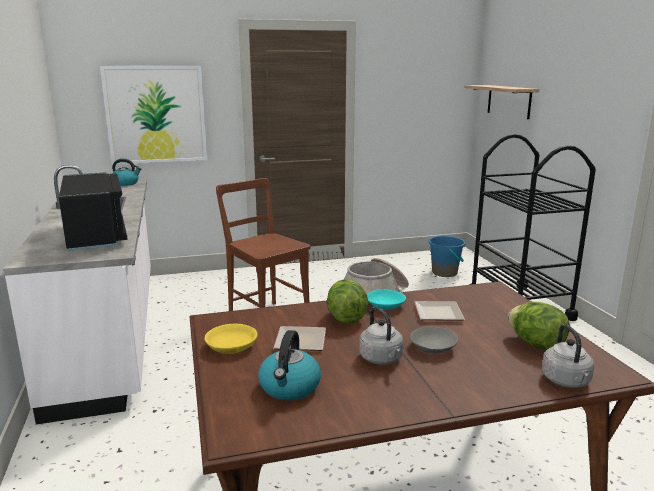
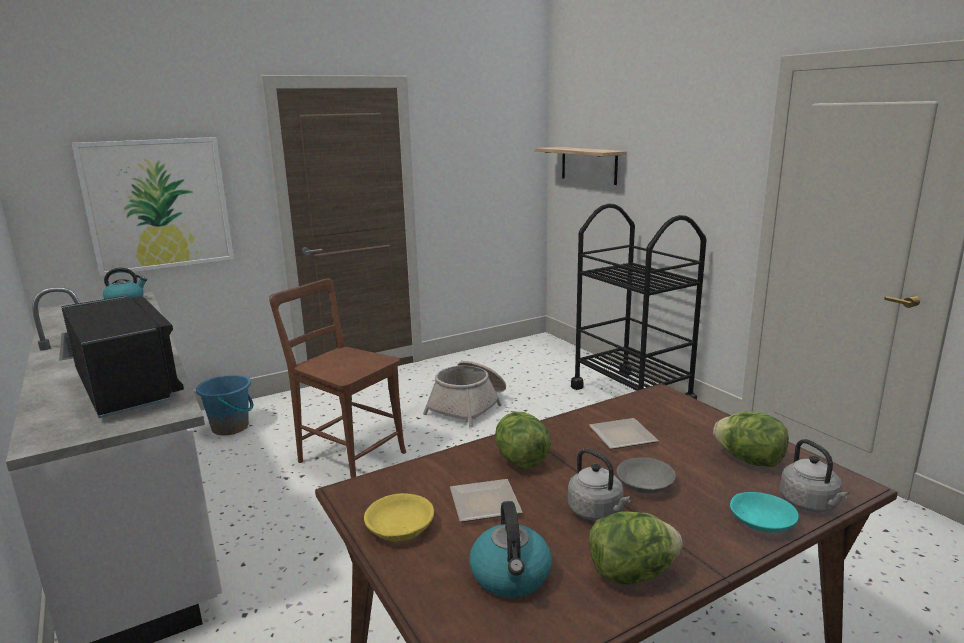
camera: 15 degrees left, 0 degrees up
(380, 401) = (631, 574): none -> lettuce
(385, 306) = (556, 435): turquoise bowl -> turquoise bowl (761, 522)
(445, 273) = (536, 366): blue bucket -> blue bucket (231, 427)

